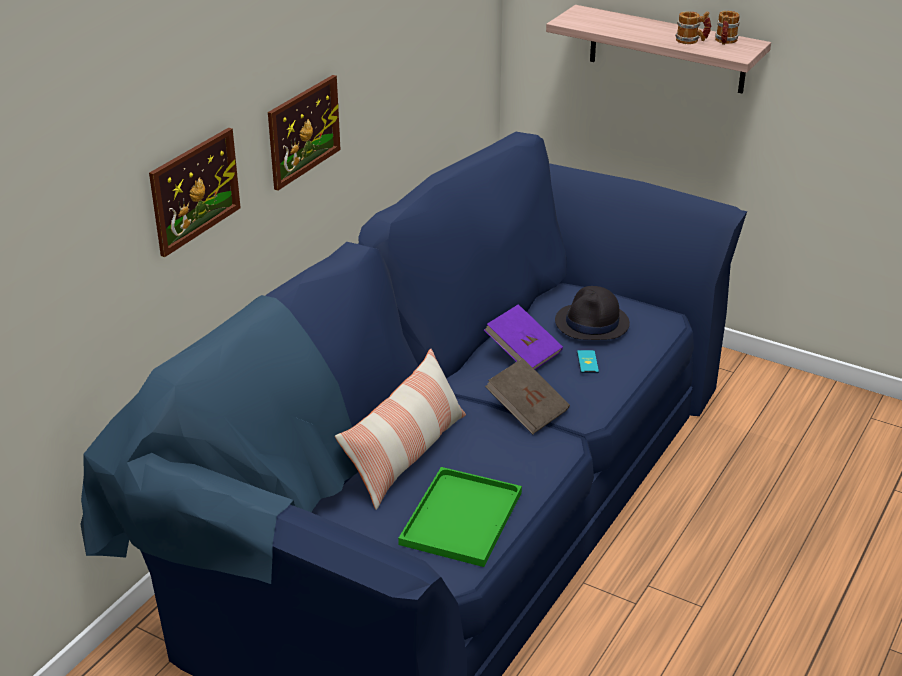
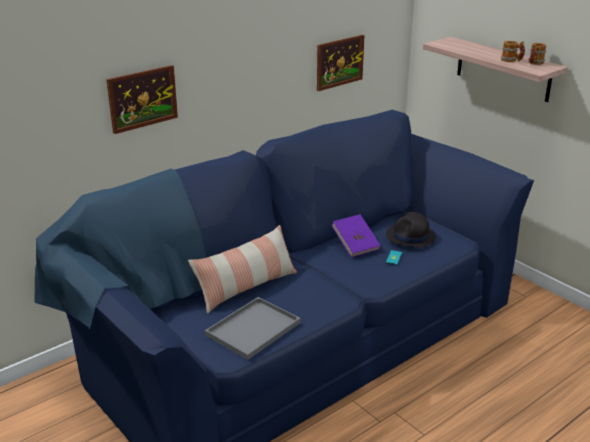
camera: 20 degrees right, 5 degrees down
(303, 131) = (234, 81): picture -> picture (339, 62)
(461, 516) = (253, 327): green tray -> grey tray
(527, 410) = (335, 277): brown book -> none

